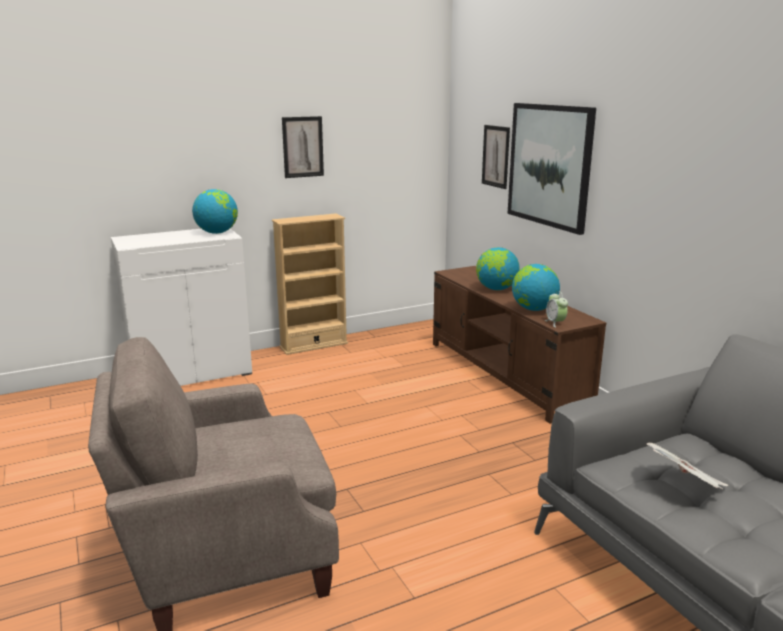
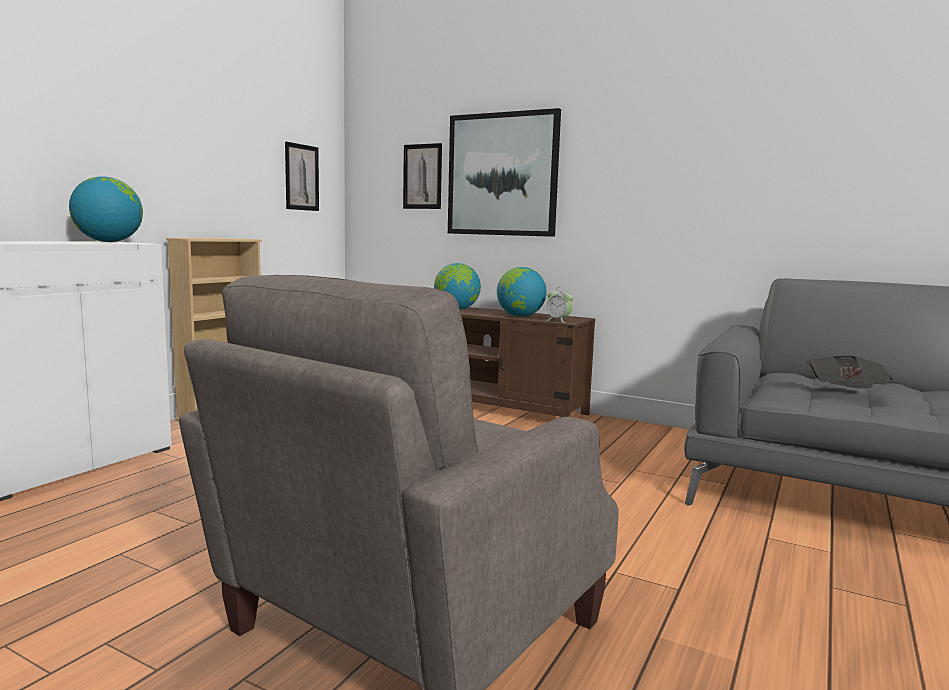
camera: 35 degrees left, 10 degrees down
(303, 147) = (202, 147): picture -> picture (301, 177)

